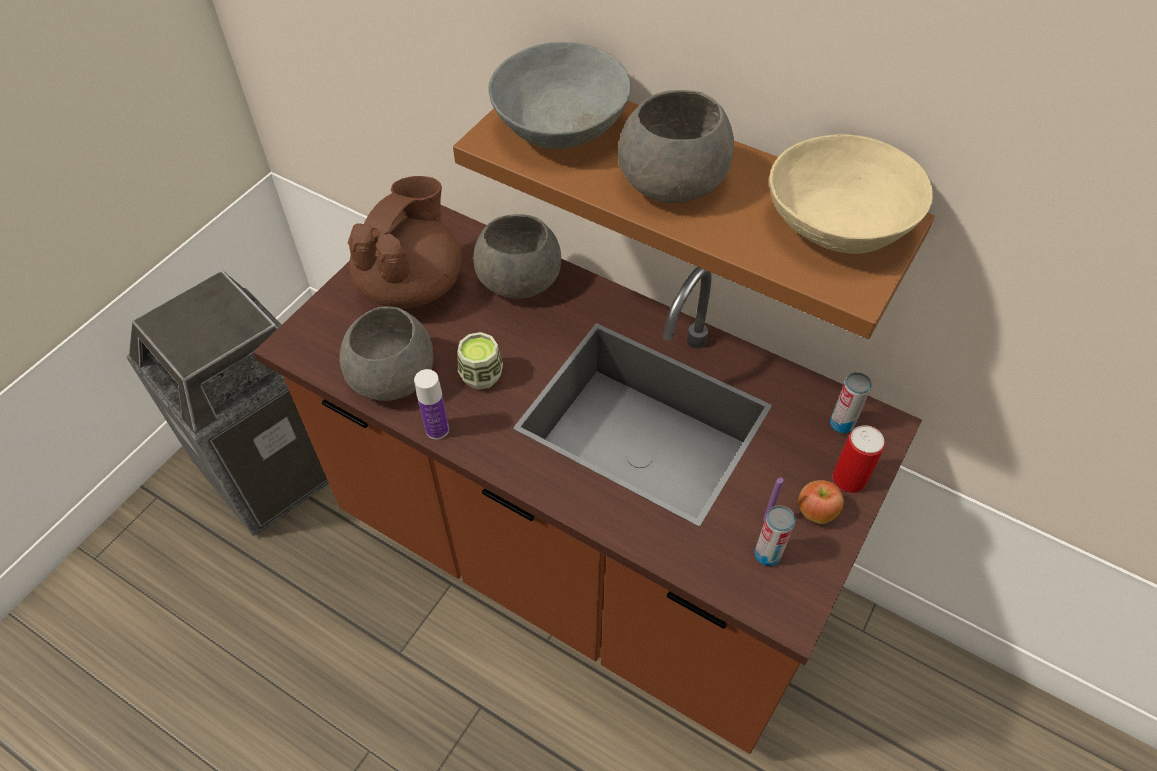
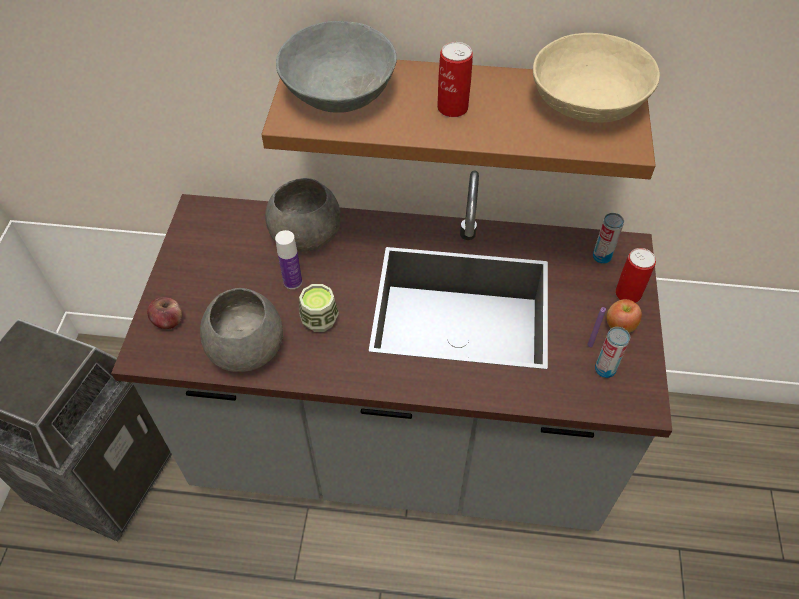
camera: 25 degrees left, 0 degrees up
(333, 320) = (168, 321): none -> apple
(412, 284) = (220, 268): brown teapot -> none
(437, 429) = (309, 375): bottle -> bottle (292, 282)
(578, 562) = (399, 447): brown counter -> grey counter
(674, 180) = (452, 108): grey bowl -> can

